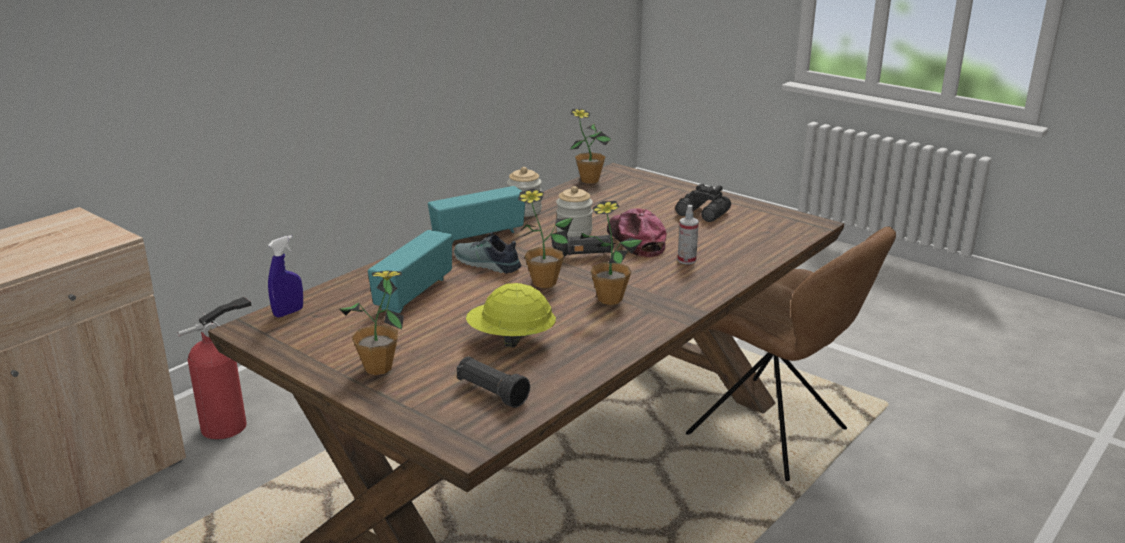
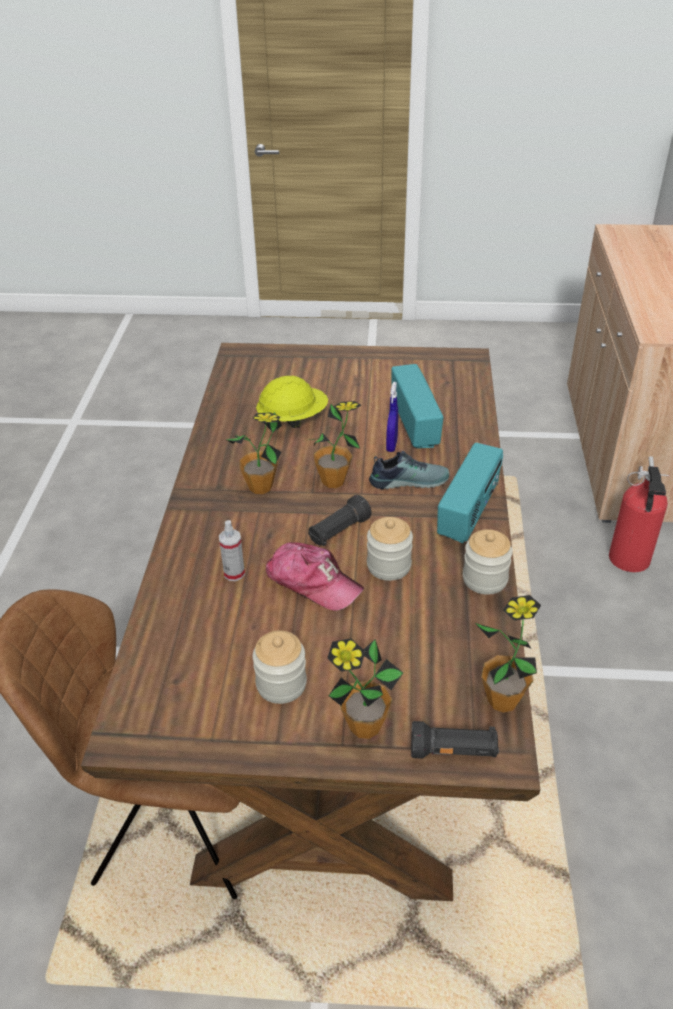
camera: 145 degrees right, 15 degrees up
(288, 312) = (467, 377): blue spray bottle -> blue spray bottle (391, 445)
(378, 368) = (346, 368): potted plant -> potted plant (364, 726)
(491, 393) = (259, 381): black flashlight -> black flashlight (453, 752)
(703, 214) = (281, 684): black binoculars -> jar

